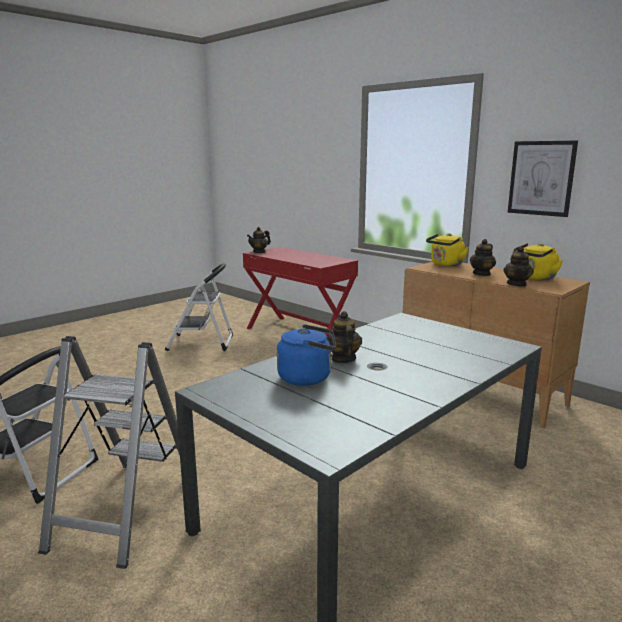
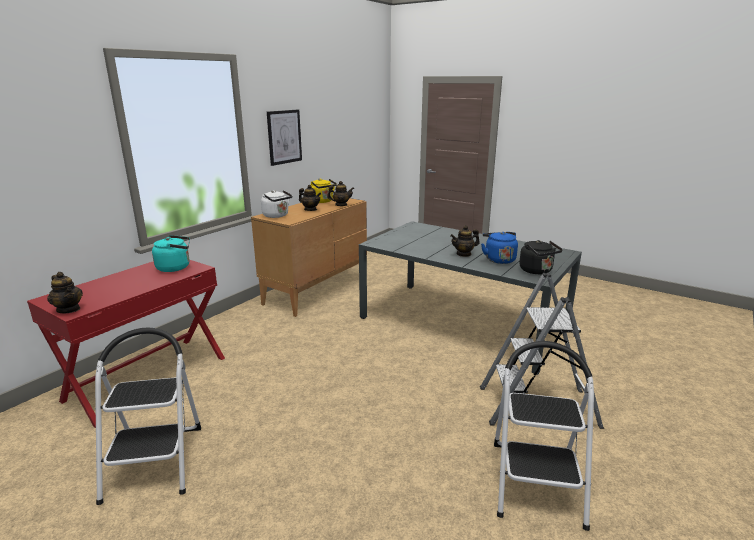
camera: 100 degrees left, 5 degrees up
(239, 395) = (537, 271): none -> black kettle
(324, 261) = (175, 267): none -> turquoise kettle
(445, 265) = (277, 216): yellow kettle -> white kettle

